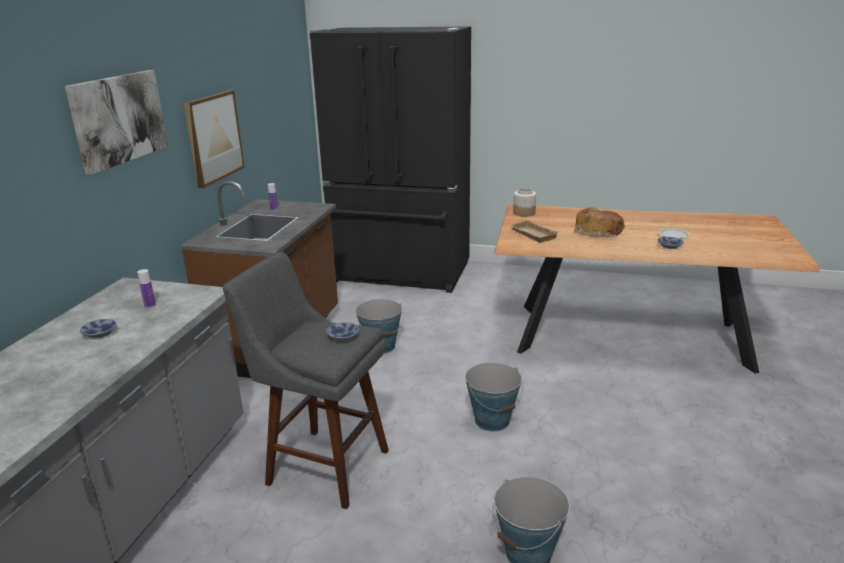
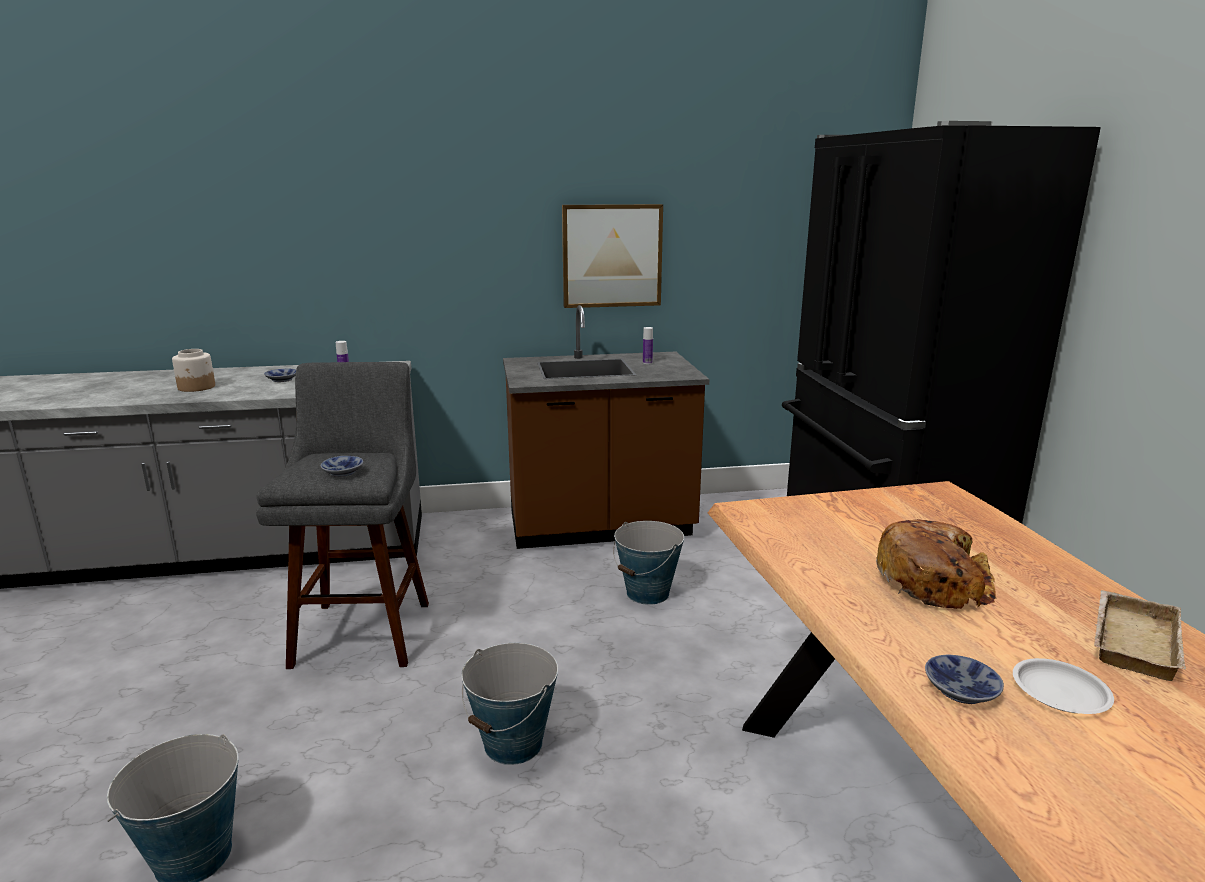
camera: 65 degrees right, 5 degrees down
(118, 119) = (446, 203): picture -> none
(524, 213) = (922, 499): jar -> jar (197, 387)
(531, 235) = (811, 521): beige tray -> beige tray (1130, 640)

